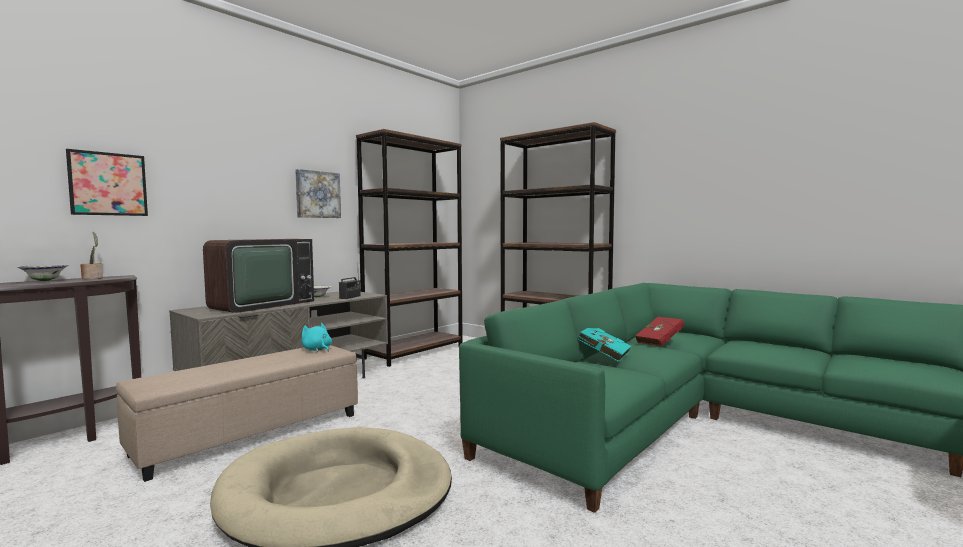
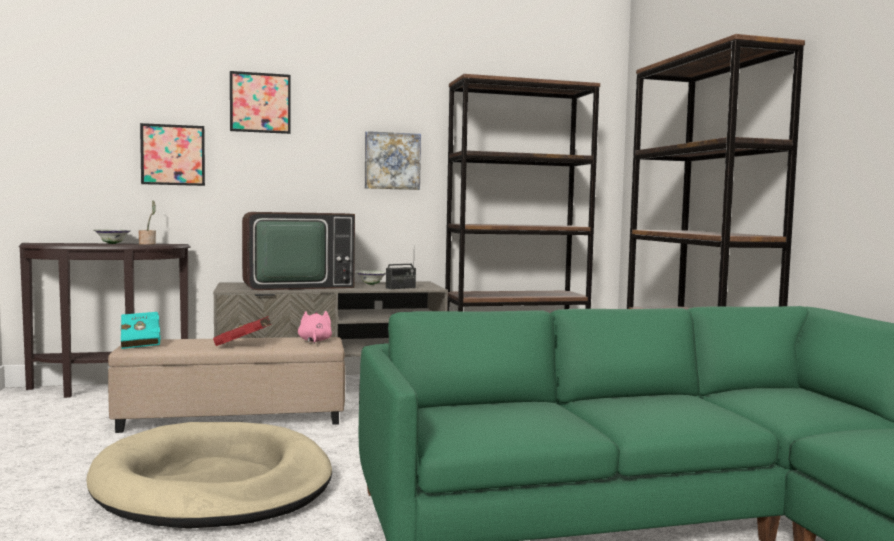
camera: 35 degrees right, 0 degrees up
(201, 137) = (260, 103): none -> picture
(317, 350) = (314, 341): turquoise plush toy -> pink plush toy
(602, 355) = (588, 400): turquoise book -> turquoise book (141, 343)
(661, 342) = (735, 403): red book -> red book (245, 345)

